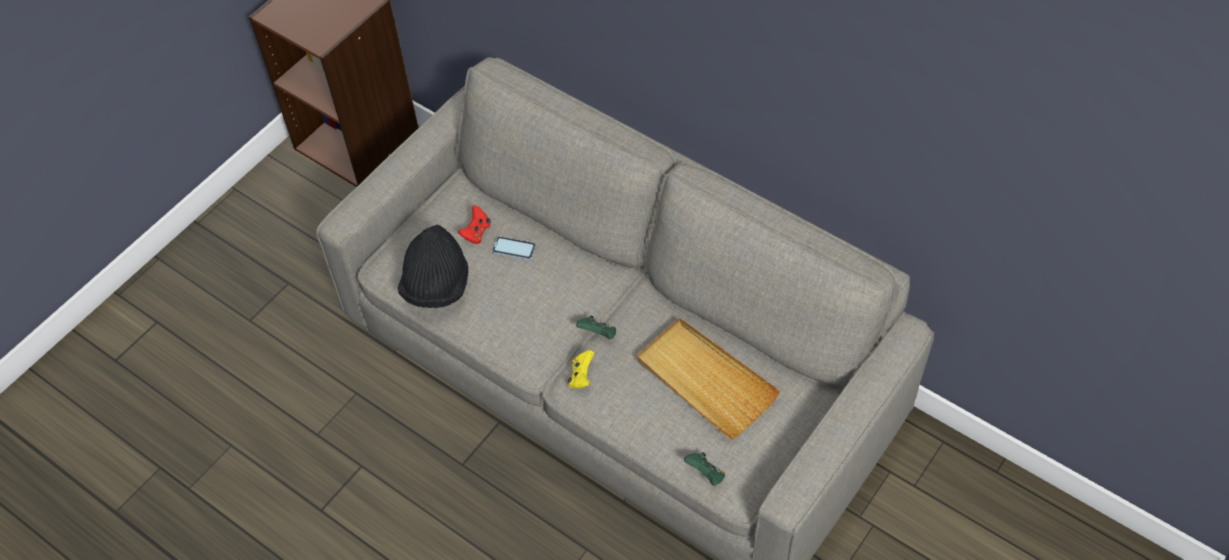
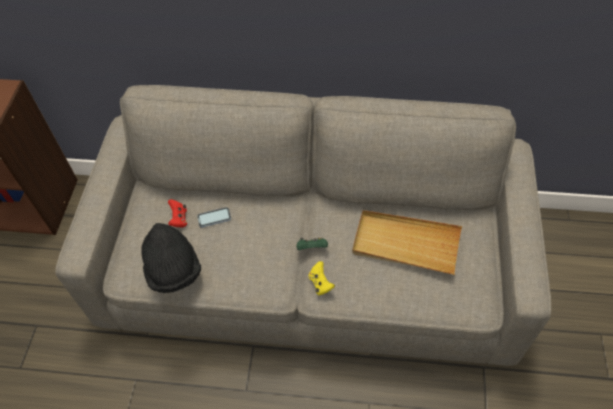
camera: 30 degrees left, 0 degrees up
(705, 474) = (451, 308): green game controller -> none

